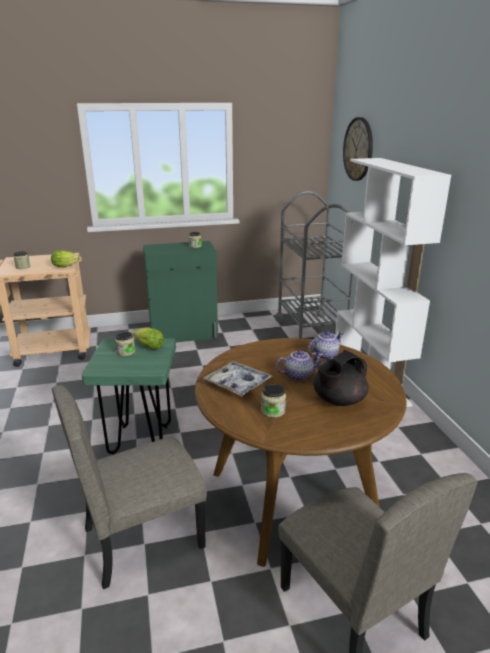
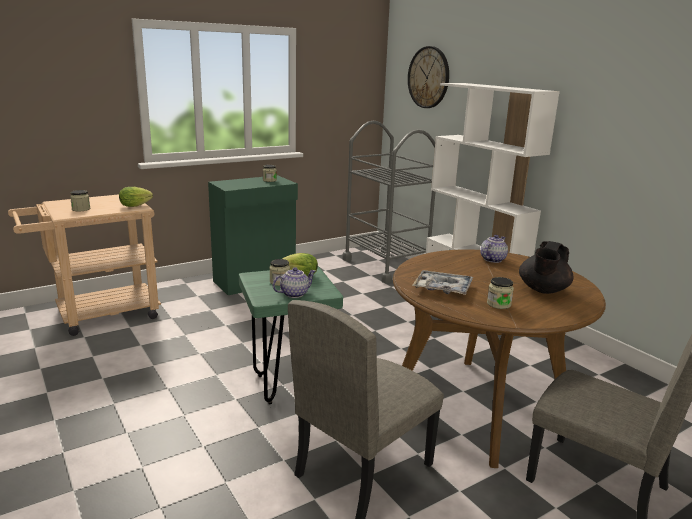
camera: 20 degrees left, 5 degrees down
(298, 375) = (488, 276): teapot -> teapot (294, 294)

